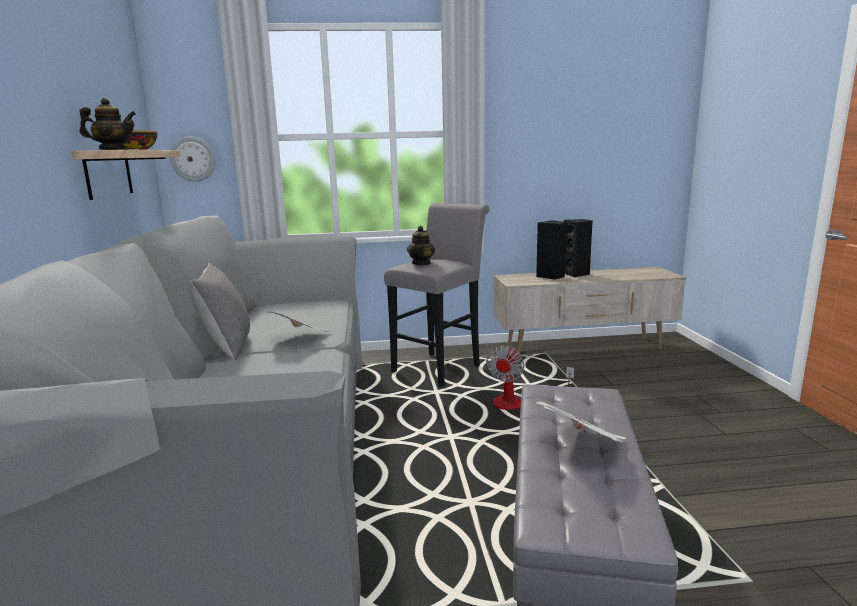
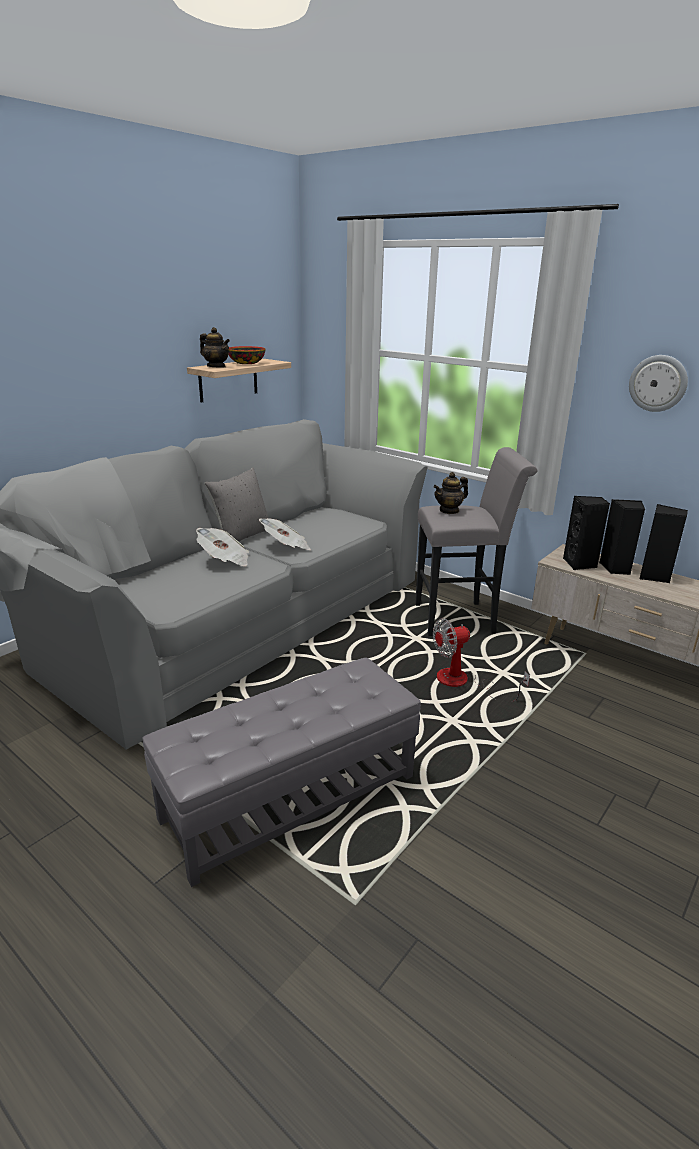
camera: 45 degrees right, 10 degrees up
(193, 159) = (324, 364): wall clock -> wall clock (658, 383)
(530, 280) = (580, 564): none -> black speaker
(582, 444) = (287, 715): newspaper -> newspaper (225, 560)

